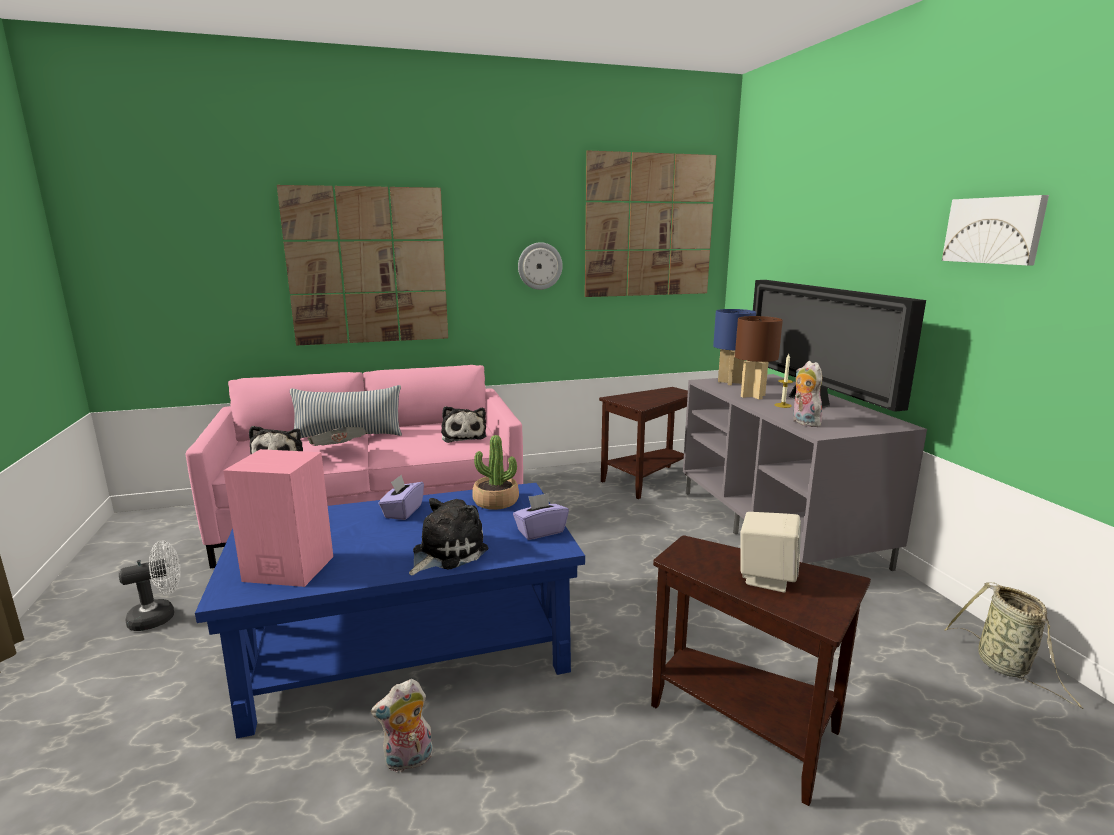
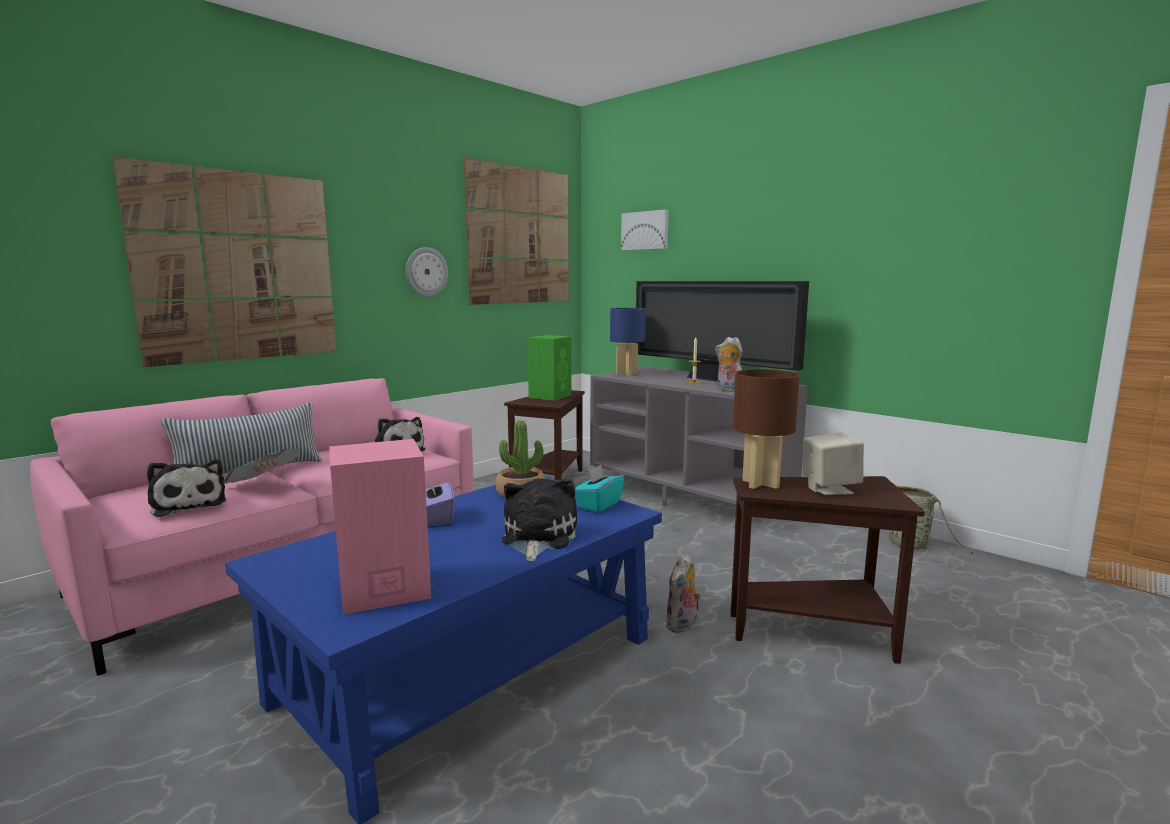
camera: 30 degrees left, 5 degrees down
(160, 617) = (74, 751): white fan -> none
(408, 761) = (583, 761): plush toy -> plush toy (683, 626)
(540, 531) = (598, 505): purple tissue box -> turquoise tissue box
(653, 395) = (550, 396): none -> green speaker
(752, 396) = (660, 380): brown table lamp -> brown table lamp (759, 484)
(994, 230) = (843, 228): picture -> picture (645, 230)

